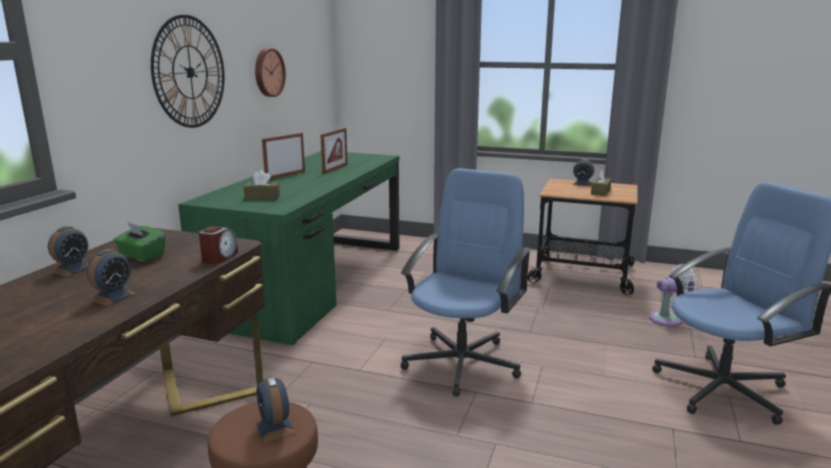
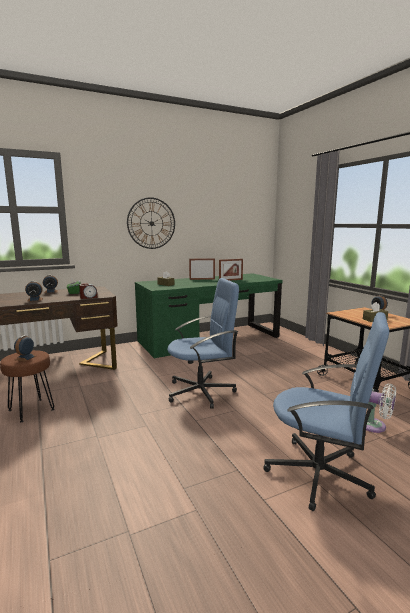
camera: 45 degrees right, 5 degrees down
(268, 72) = (210, 227): wall clock -> none

